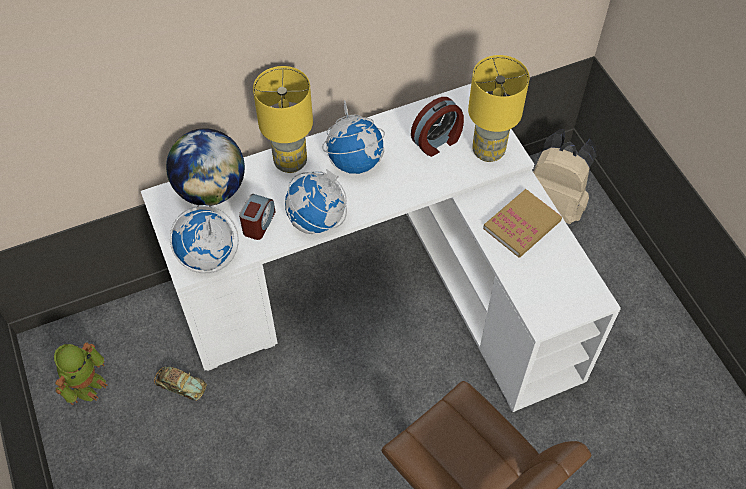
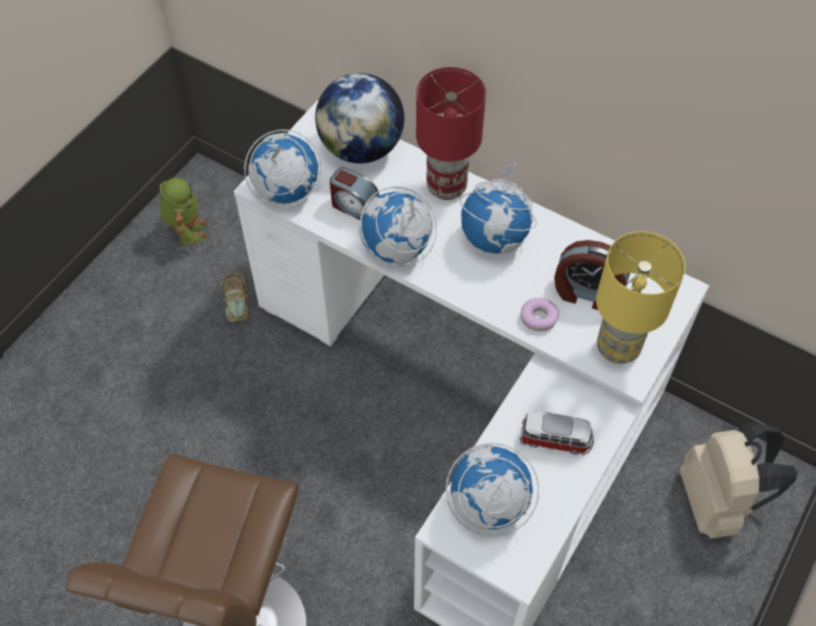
camera: 55 degrees right, 0 degrees up
(86, 384) = (187, 231): toy robot -> toy robot turned 90 degrees counterclockwise
(258, 223) = (354, 206): alarm clock -> alarm clock turned 45 degrees clockwise
(291, 162) = (447, 187): yellow table lamp -> red table lamp
(435, 177) = (538, 318): none -> donut
(522, 225) = (556, 439): book -> toy car
(541, 288) = (488, 505): none -> globe

